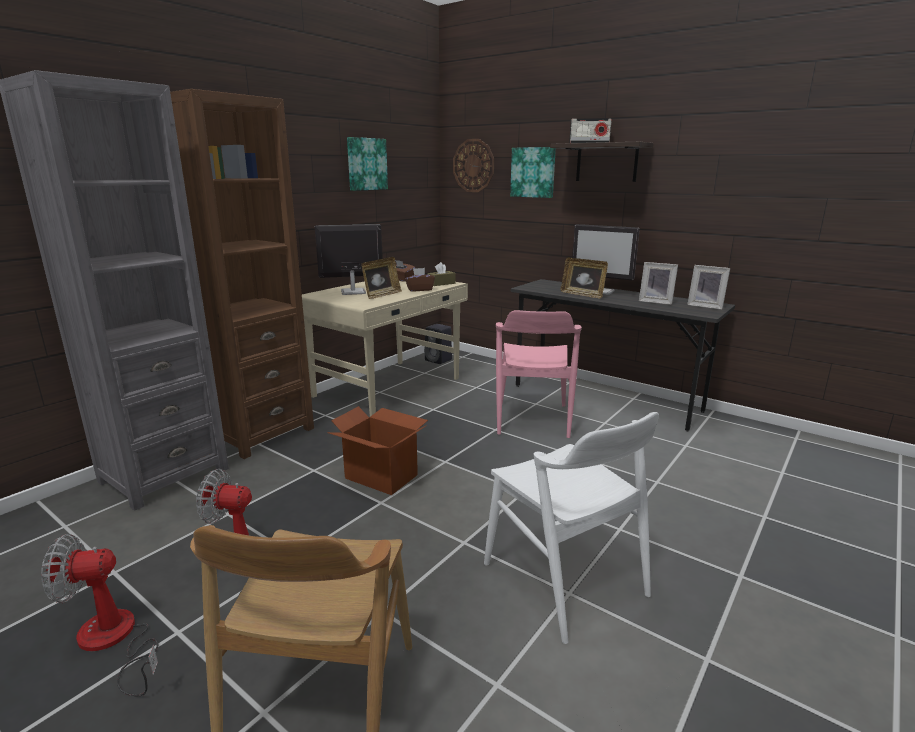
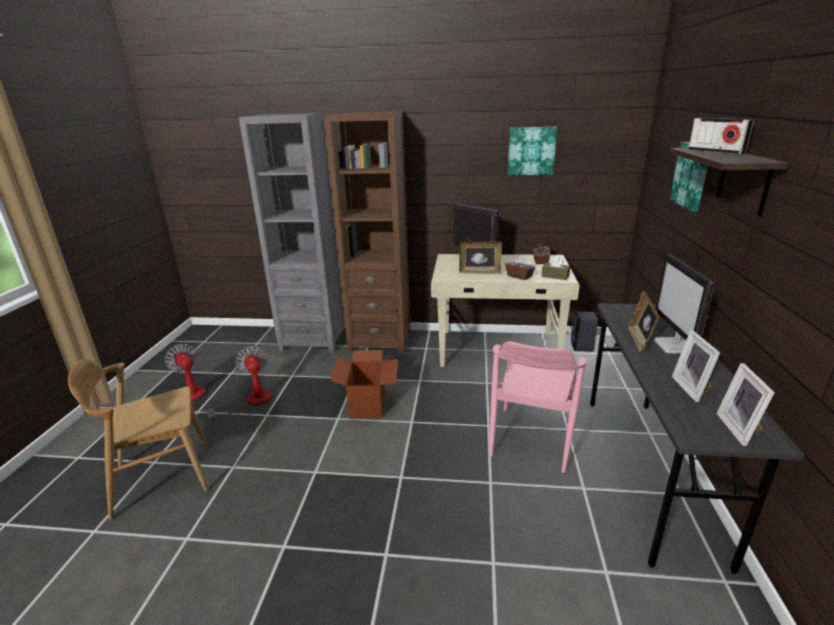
camera: 60 degrees right, 5 degrees up
(473, 165) = (661, 155): wall clock -> none
(532, 419) = (531, 438): pink chair -> pink chair turned 45 degrees counterclockwise
(564, 580) = (297, 538): white chair -> none

